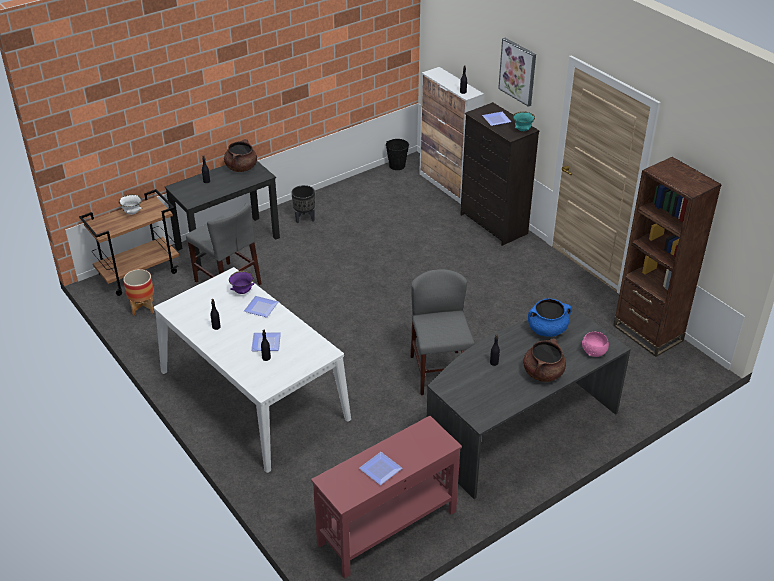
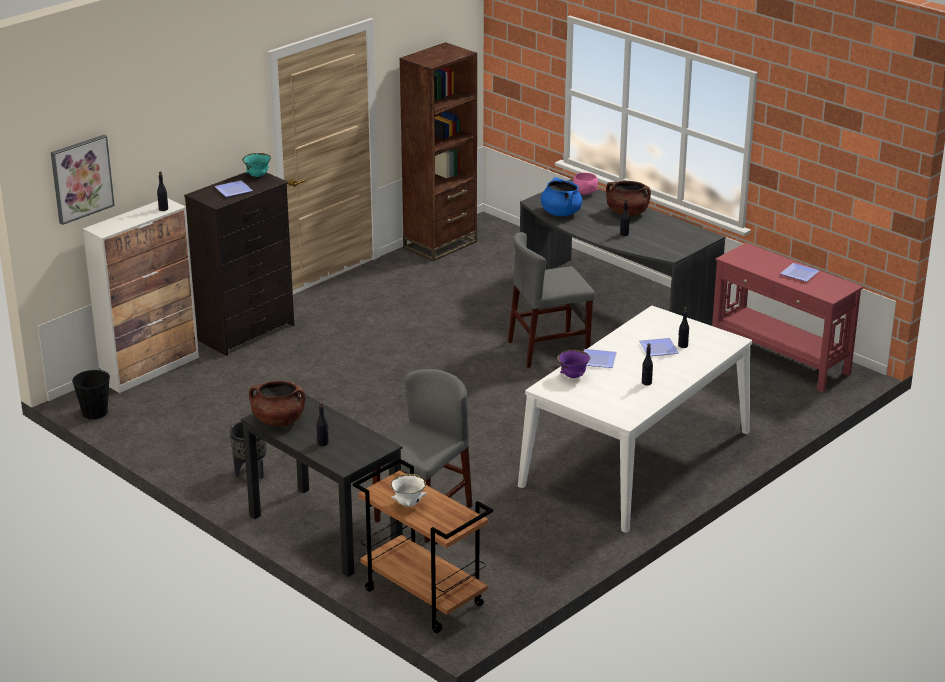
camera: 100 degrees left, 10 degrees down
(143, 308) = (502, 576): planter -> none
(518, 71) = (204, 128): picture -> picture (81, 178)

